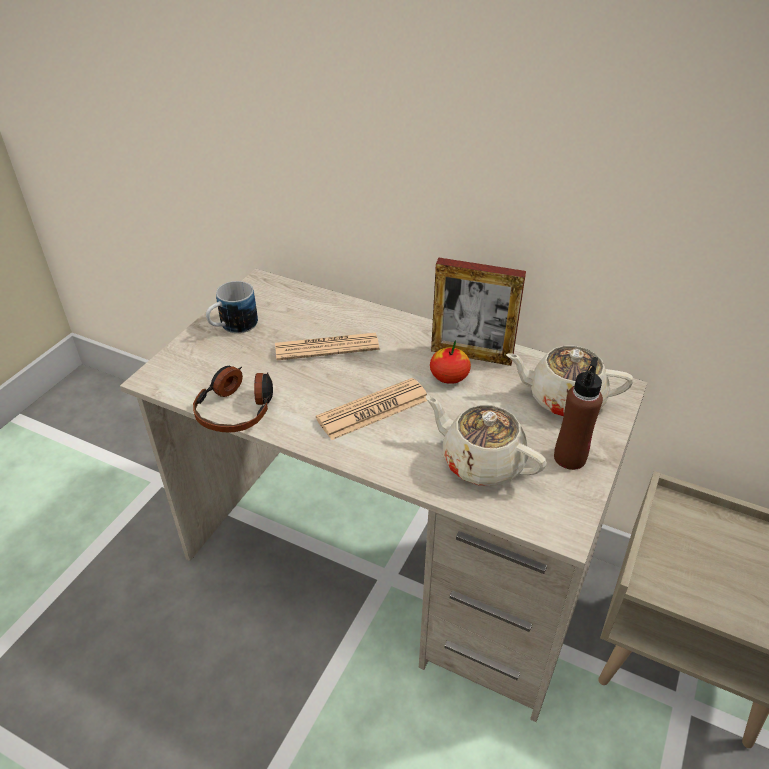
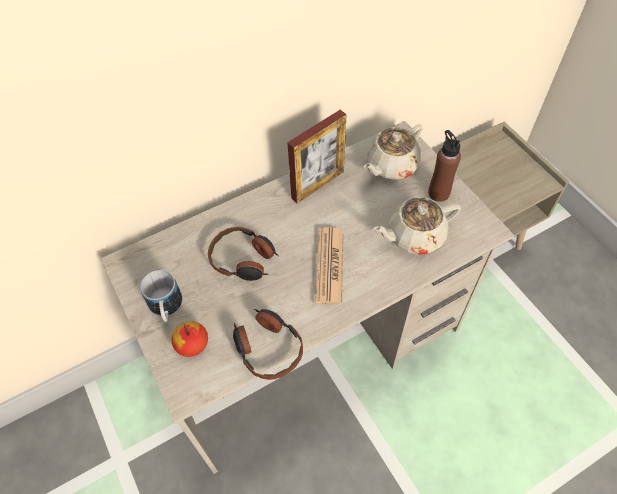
camera: 55 degrees left, 15 degrees up
(327, 347) = (244, 259): newspaper -> headphones
(449, 376) = (329, 208): apple -> apple (192, 344)

